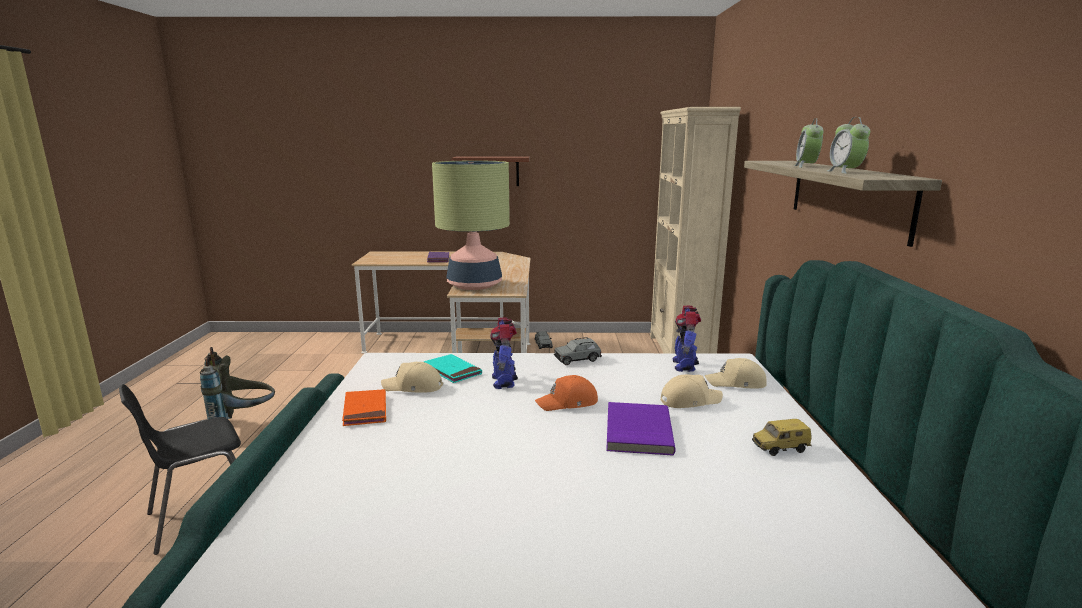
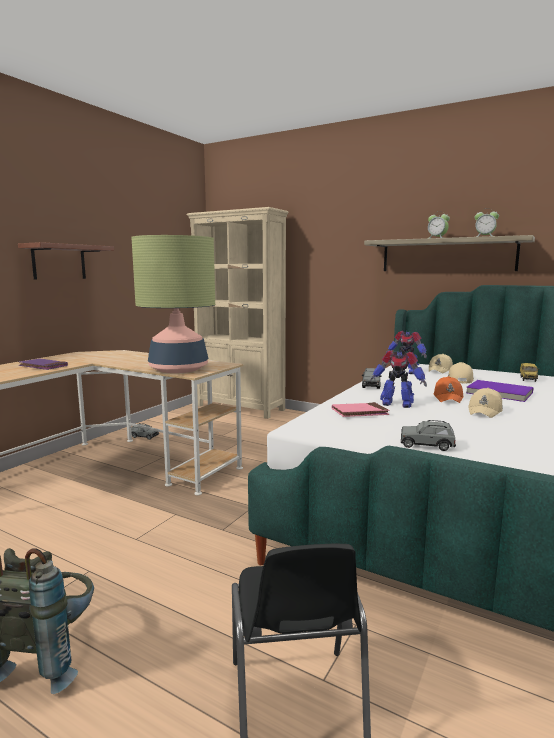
camera: 60 degrees left, 5 degrees down
(365, 410) = (427, 445): orange book -> grey toy car
(413, 387) = (385, 426): beige cap -> beige cap (485, 411)
(452, 371) = (359, 412): turquoise book -> pink book

